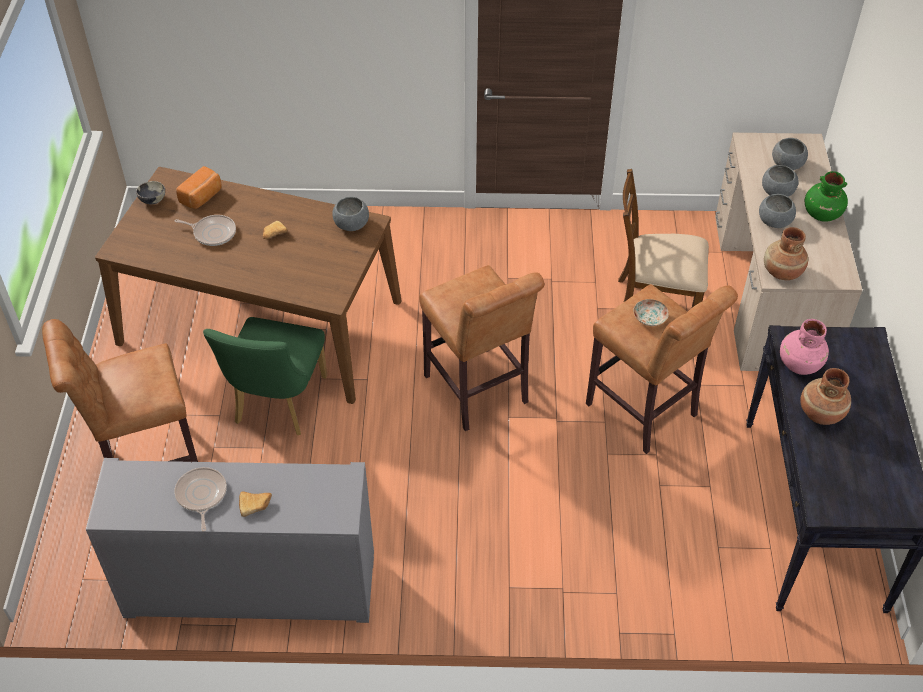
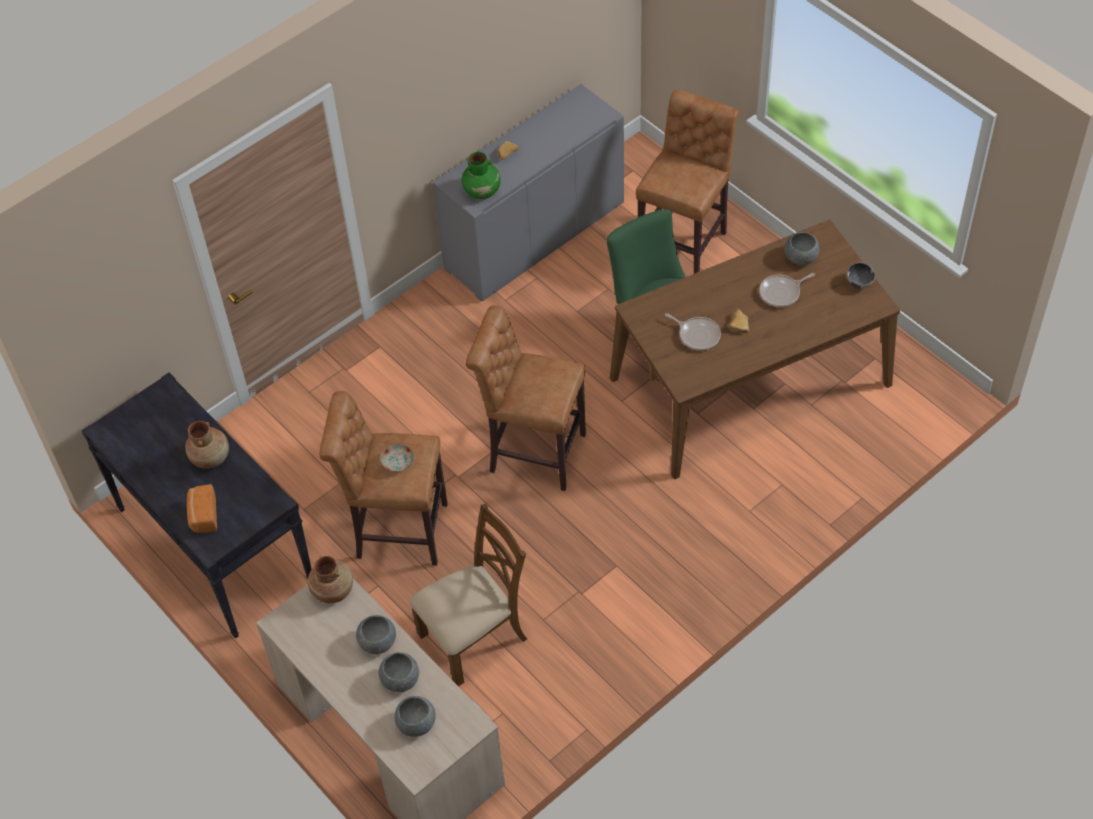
camera: 140 degrees right, 5 degrees up
(201, 495) = (542, 137): frying pan -> frying pan (697, 335)
(202, 197) = (830, 312): bread -> bread (203, 516)
(351, 224) = (697, 374): grey bowl -> grey bowl (801, 257)
(799, 364) = (252, 486): pink vase -> none
(822, 213) = (343, 683): green vase -> green vase (482, 191)

